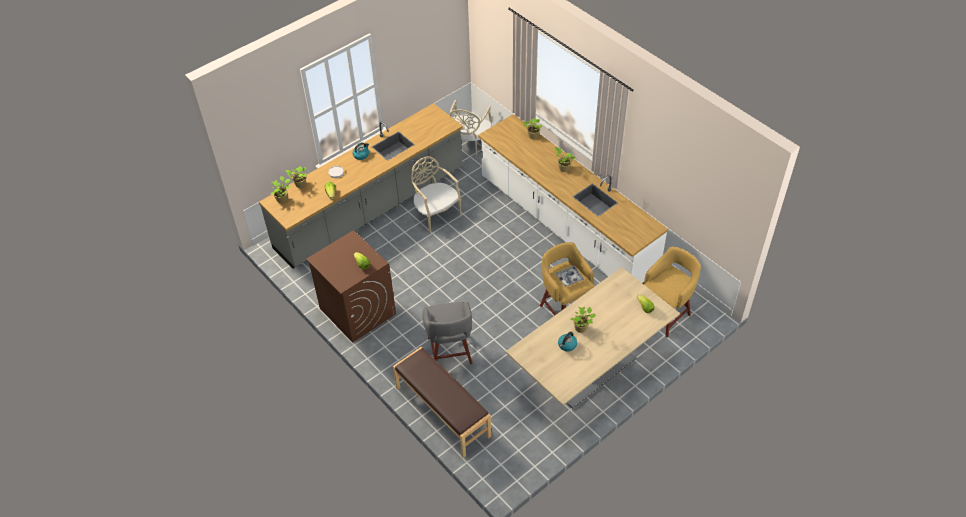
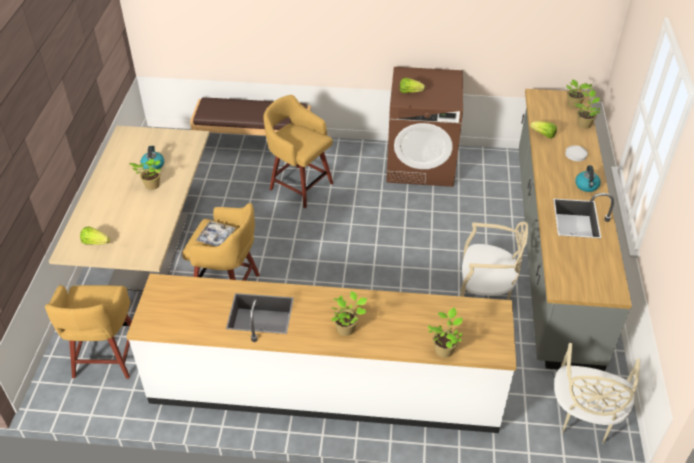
camera: 135 degrees right, 5 degrees down
(449, 352) = (300, 185): grey stool -> yellow stool
(469, 144) = (584, 416): beige chair -> beige chair turned 135 degrees counterclockwise

